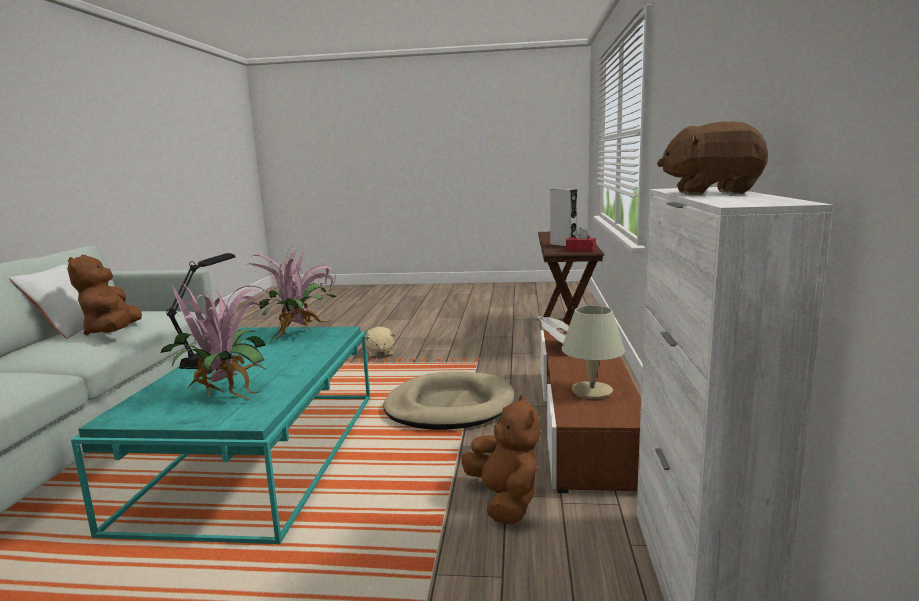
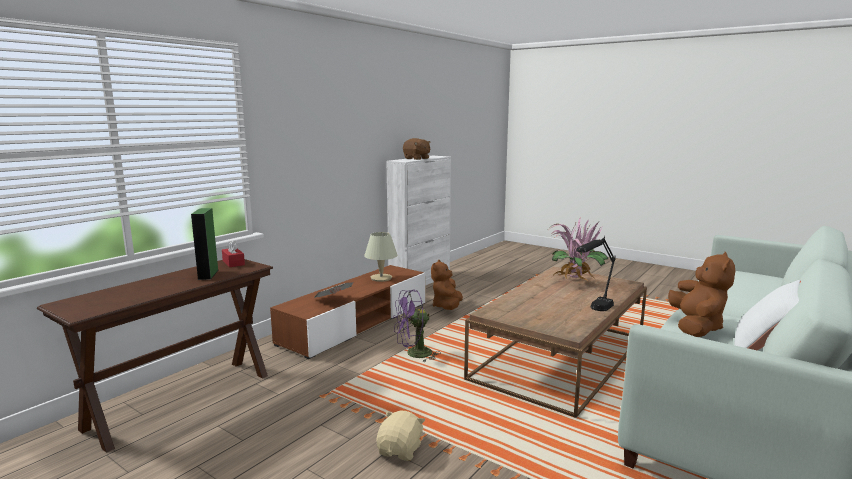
camera: 150 degrees left, 0 degrees up
(260, 453) = (560, 358): turquoise coffee table -> brown coffee table
(300, 334) = (523, 316): potted plant -> none
(449, 406) = (414, 354): beige dog bed -> purple fan
(563, 245) = (208, 274): grey speaker -> green speaker

